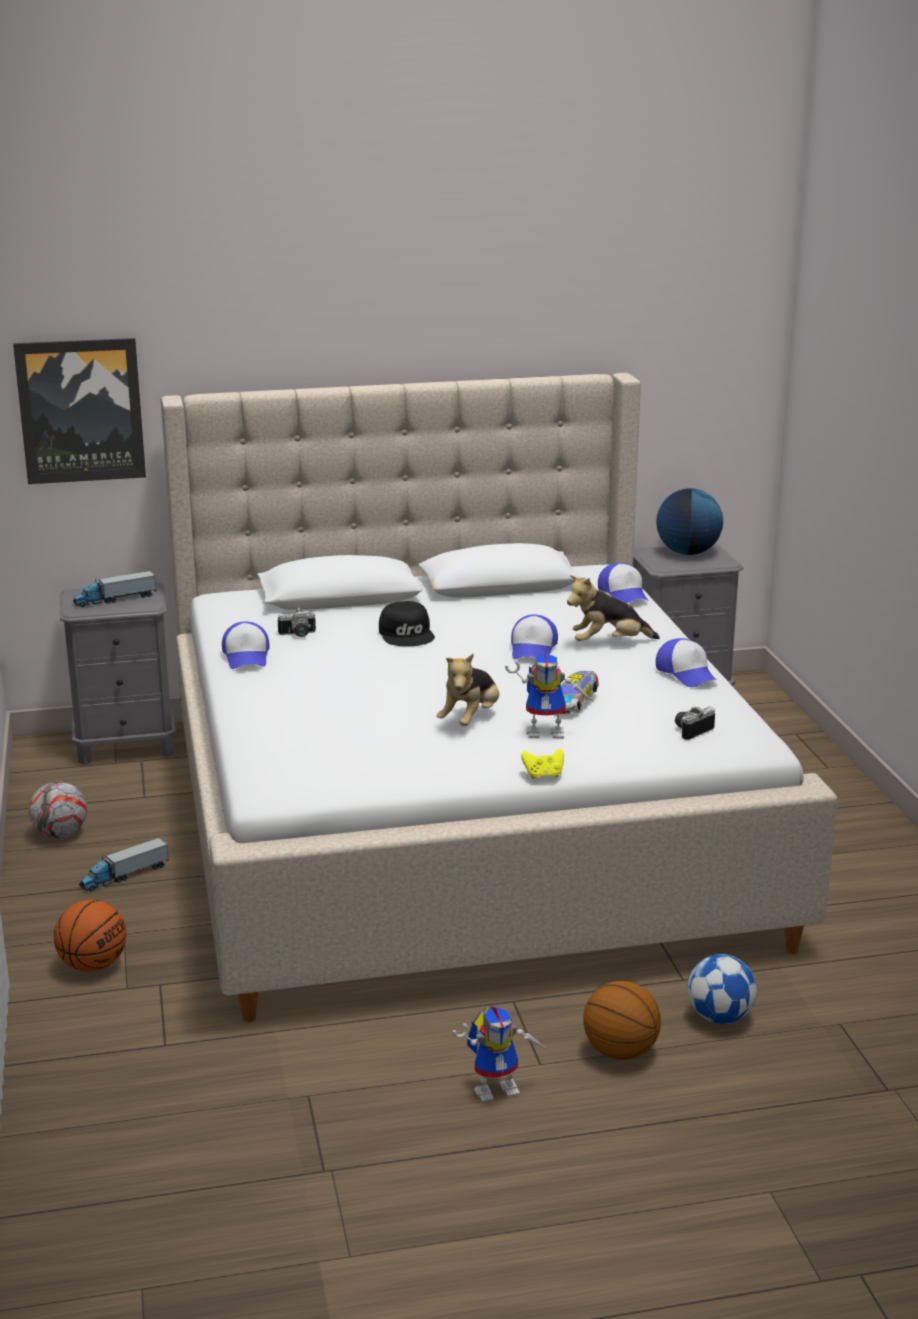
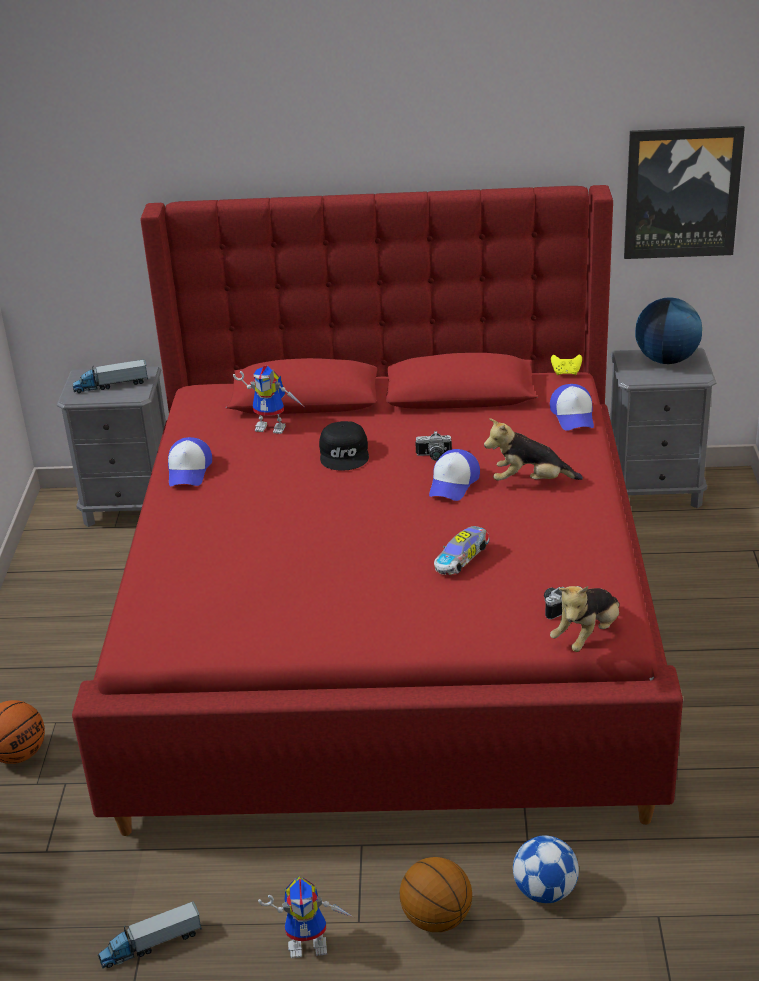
camera: 15 degrees right, 10 degrees up
(60, 834) = (41, 604): football -> none
(81, 410) = (77, 213): picture -> picture (681, 192)
(124, 875) = (78, 657): toy truck -> toy truck (150, 945)
(298, 635) = (246, 447): camera -> camera (434, 457)
(460, 825) = (389, 631): beige bed -> red bed
(471, 719) = (356, 570): plush toy -> plush toy (587, 635)
(543, 775) = (392, 651): yellow game controller -> yellow game controller (566, 373)
(548, 731) = (421, 594): toy robot -> toy robot (274, 426)
(687, 673) = (588, 529): cap -> none

